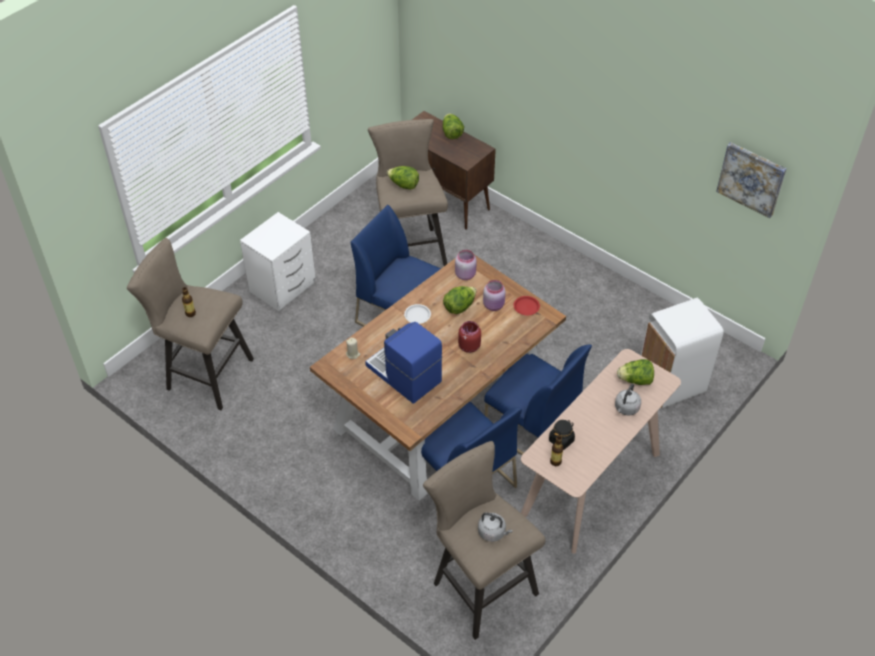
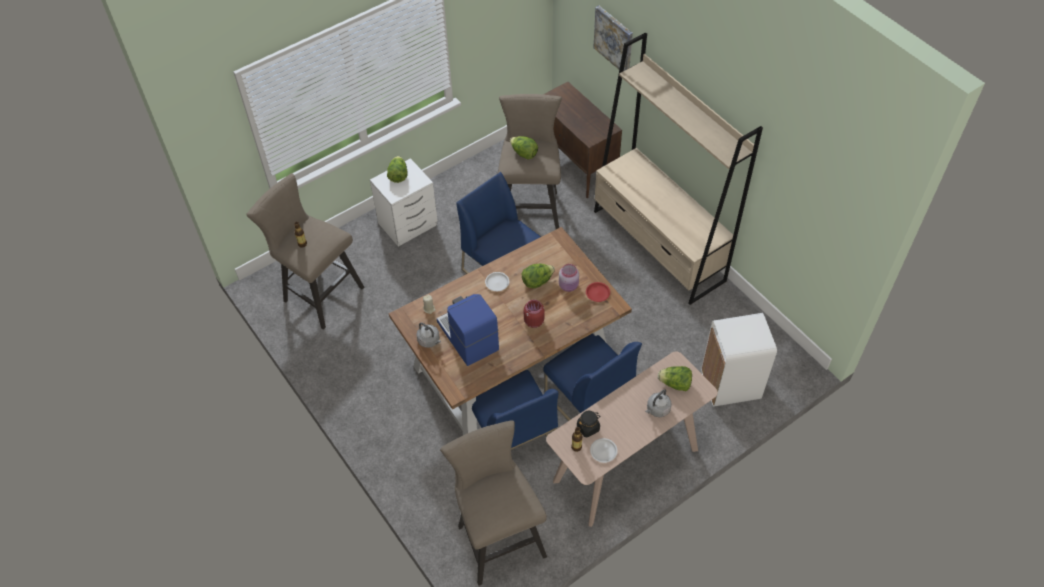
camera: 15 degrees right, 5 degrees up
(451, 133) = (586, 108): lettuce -> lettuce (398, 175)
(465, 274) = (552, 251): pink jar -> none
(493, 532) = (499, 501): grey kettle -> grey kettle (429, 341)
(554, 263) = (658, 246): none -> beige bookcase
(585, 460) = (603, 451): none -> white plate
(751, 179) = (829, 214): picture -> picture (614, 39)

